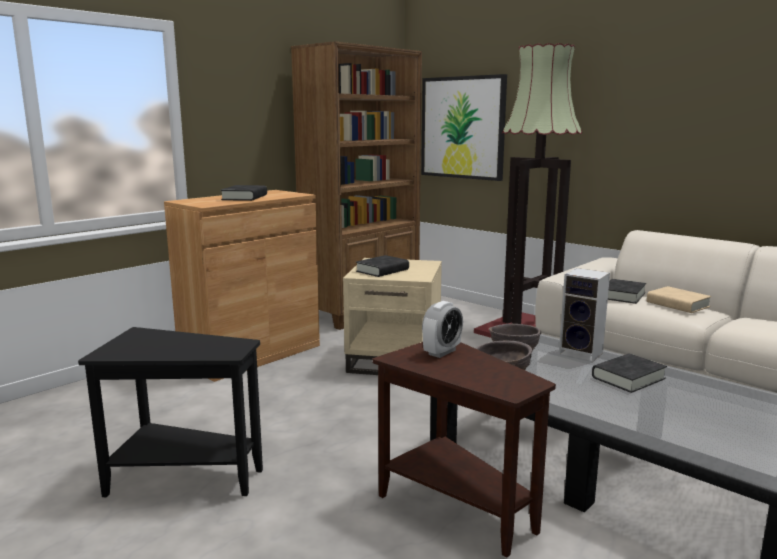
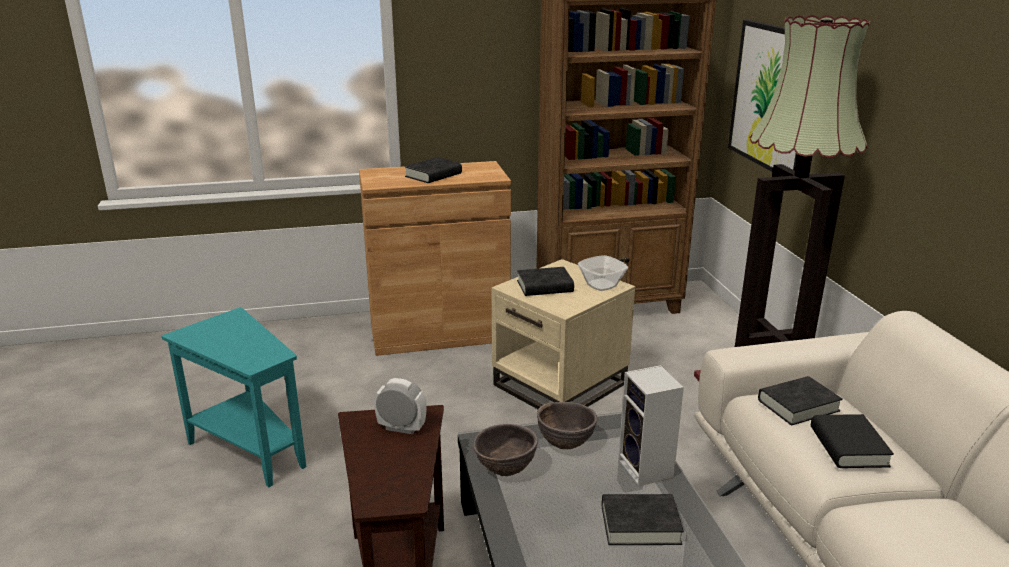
camera: 35 degrees right, 10 degrees up
(181, 477) = (250, 448): black side table -> turquoise side table
(419, 263) = (601, 285): none -> bowl
(442, 352) = (401, 428): alarm clock -> alarm clock turned 150 degrees counterclockwise
(677, 304) = (848, 447): beige book -> black book

